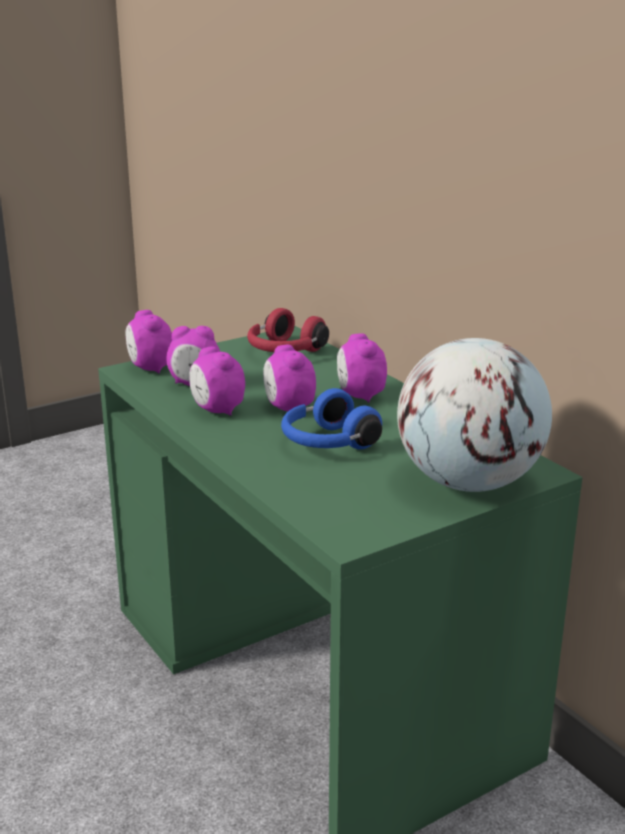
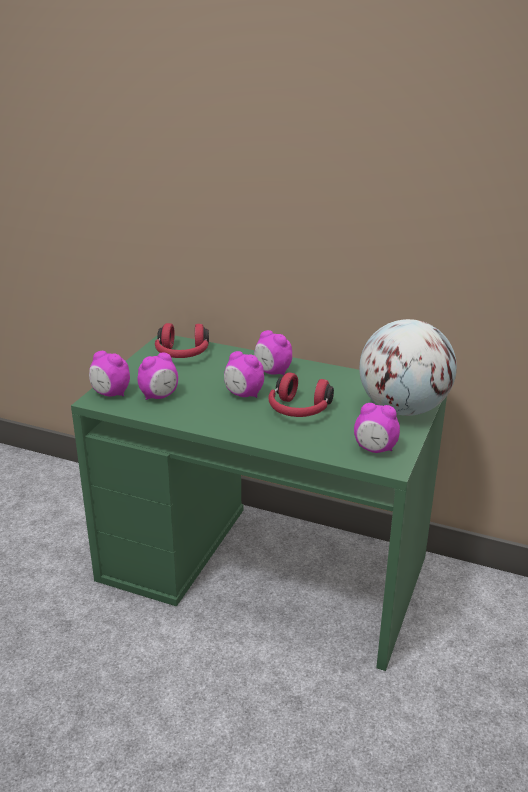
camera: 35 degrees left, 5 degrees up
(217, 410) = (202, 410): alarm clock -> alarm clock (375, 449)
(327, 443) = (298, 410): blue headphones -> red headphones

